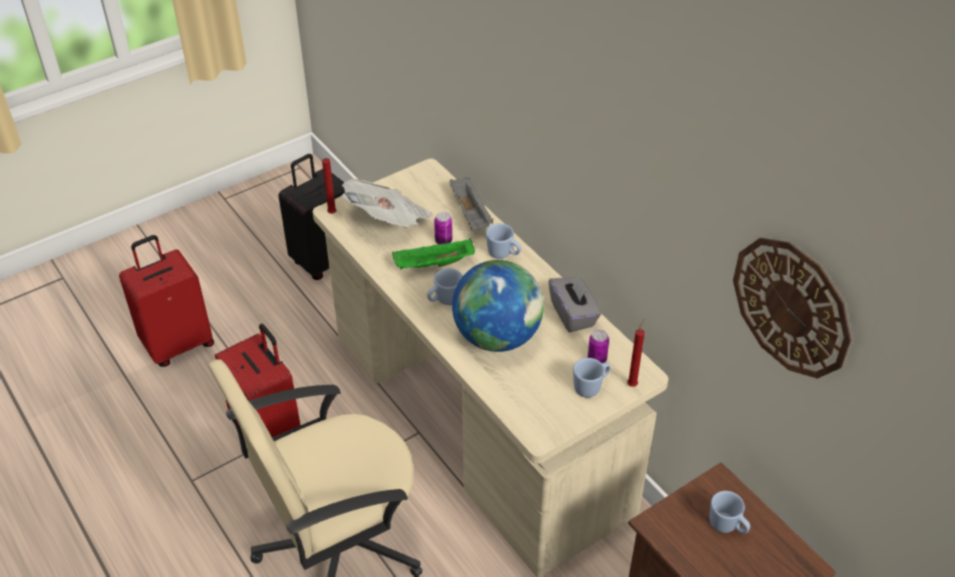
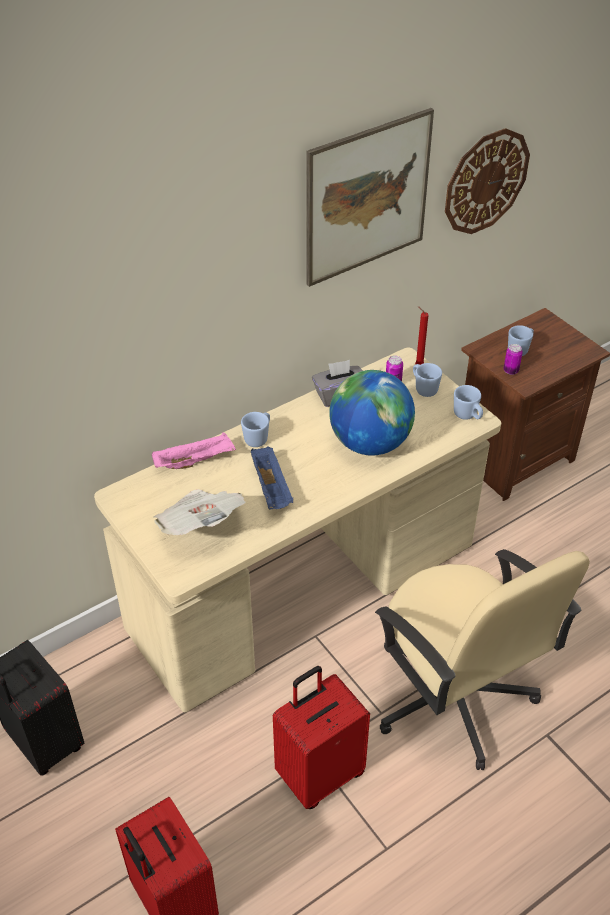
camera: 90 degrees left, 0 degrees up
(331, 214) = (183, 577): red candle -> none
(433, 265) = (272, 488): green tray -> blue tray
(443, 241) = (236, 481): can -> can (510, 371)
(444, 300) = (323, 479): blue mug -> blue mug (467, 416)
(471, 214) = (195, 461): grey tray -> pink tray
(658, 163) = (367, 197): none -> picture

